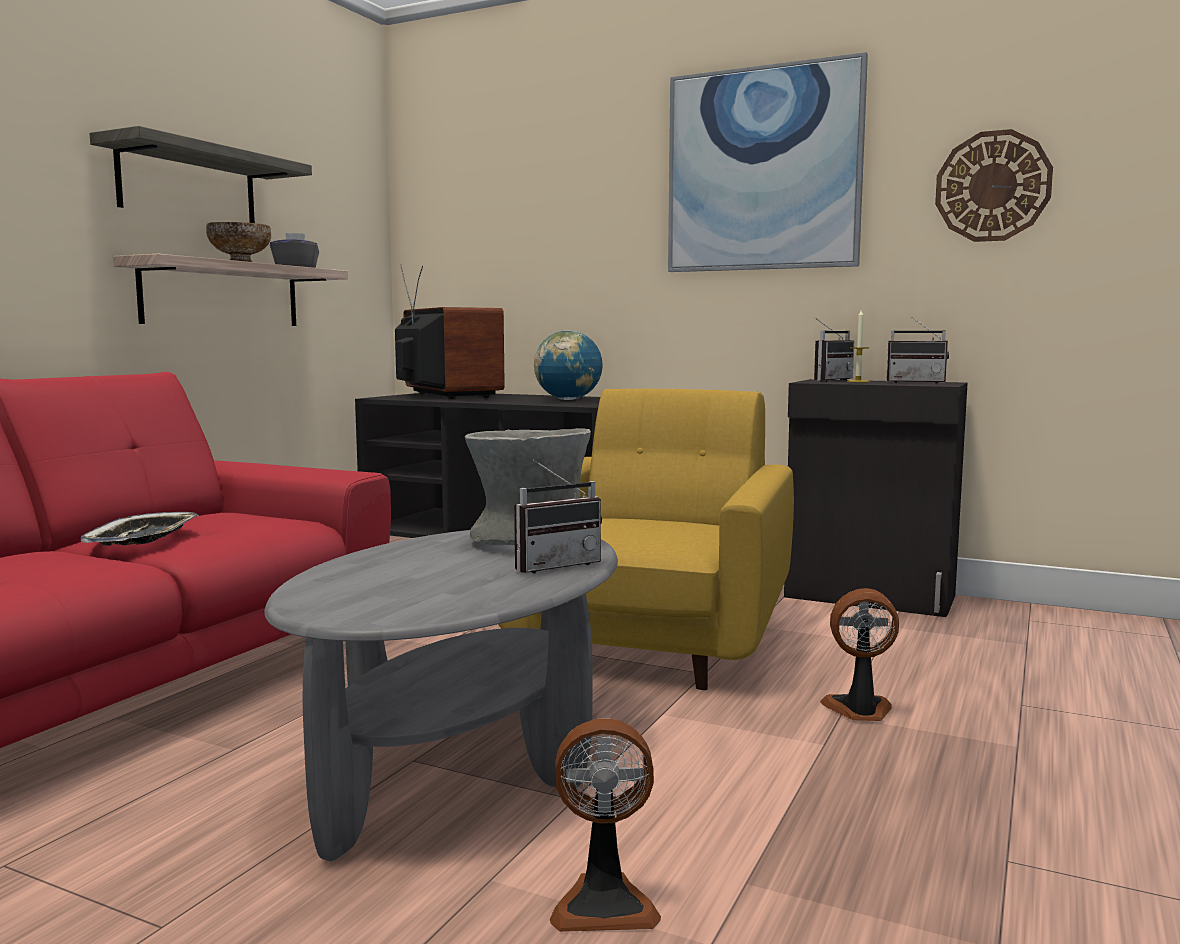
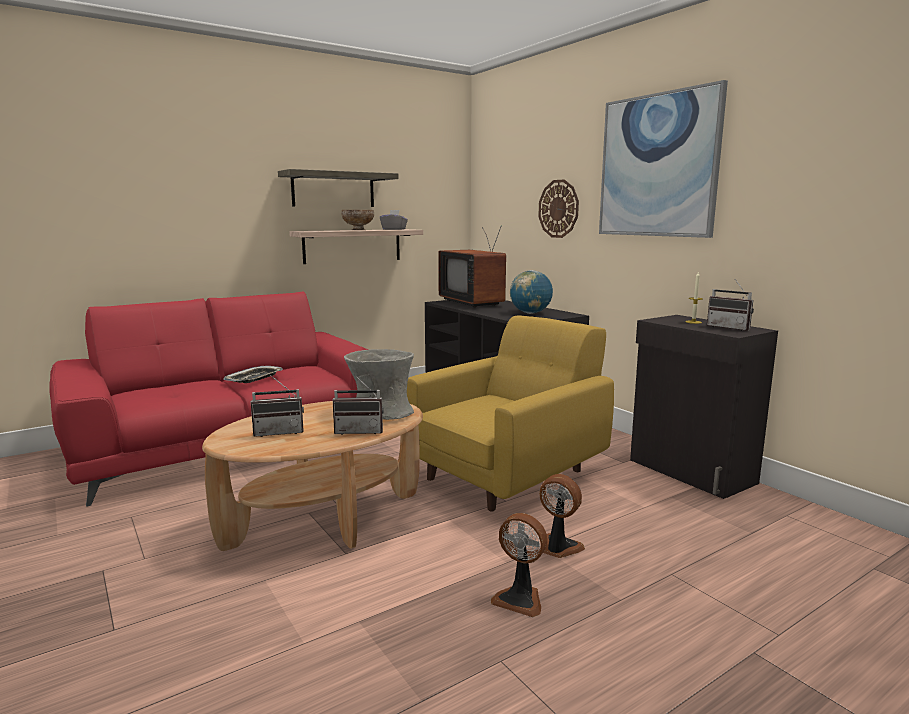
camera: 30 degrees right, 5 degrees up
(444, 396) = (475, 302): television -> television turned 150 degrees clockwise
(463, 763) = (325, 520): grey coffee table -> brown coffee table
(604, 903) = (290, 607): fan -> fan (520, 599)
(828, 380) = (678, 318): radio -> radio (279, 432)
(992, 186) = (808, 181): wall clock -> wall clock (558, 209)

